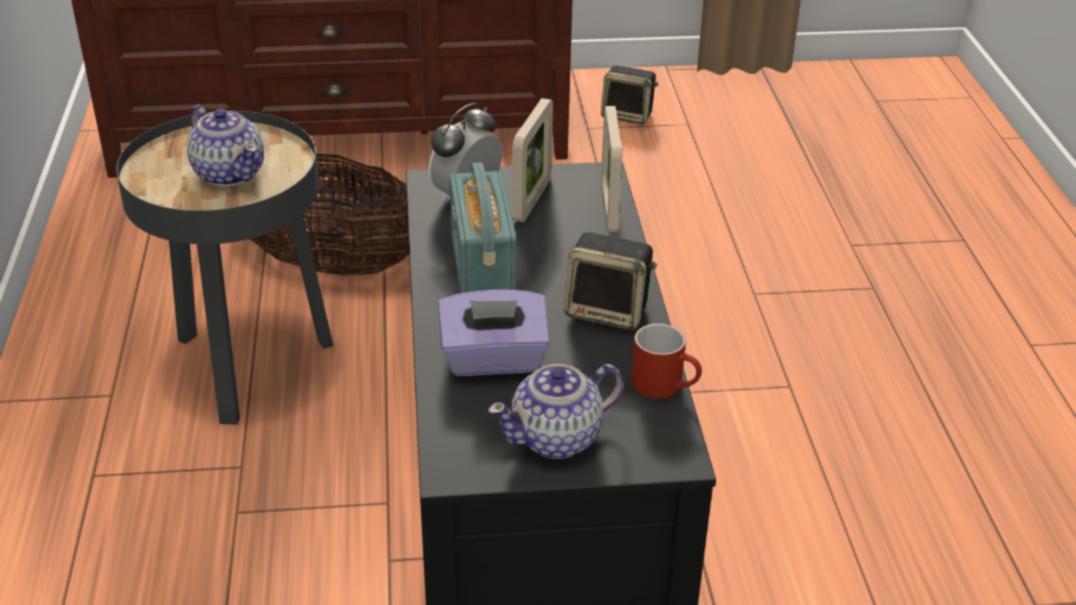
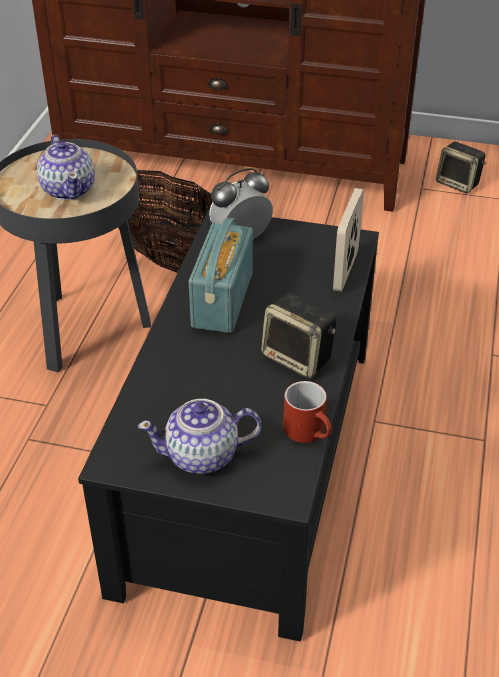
camera: 20 degrees right, 5 degrees up
(494, 360) = (190, 379): purple tissue box -> none
(532, 200) = (289, 251): picture frame -> none

